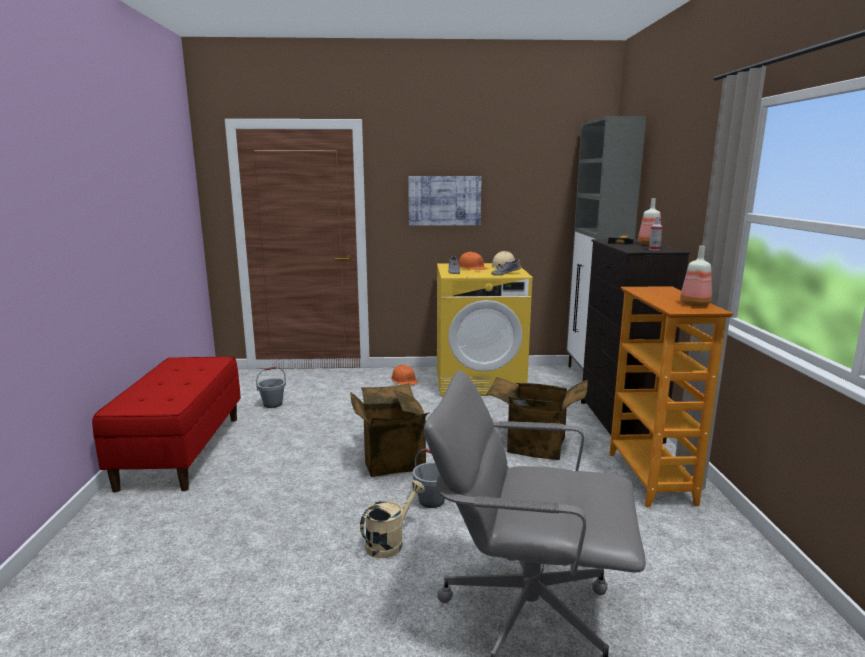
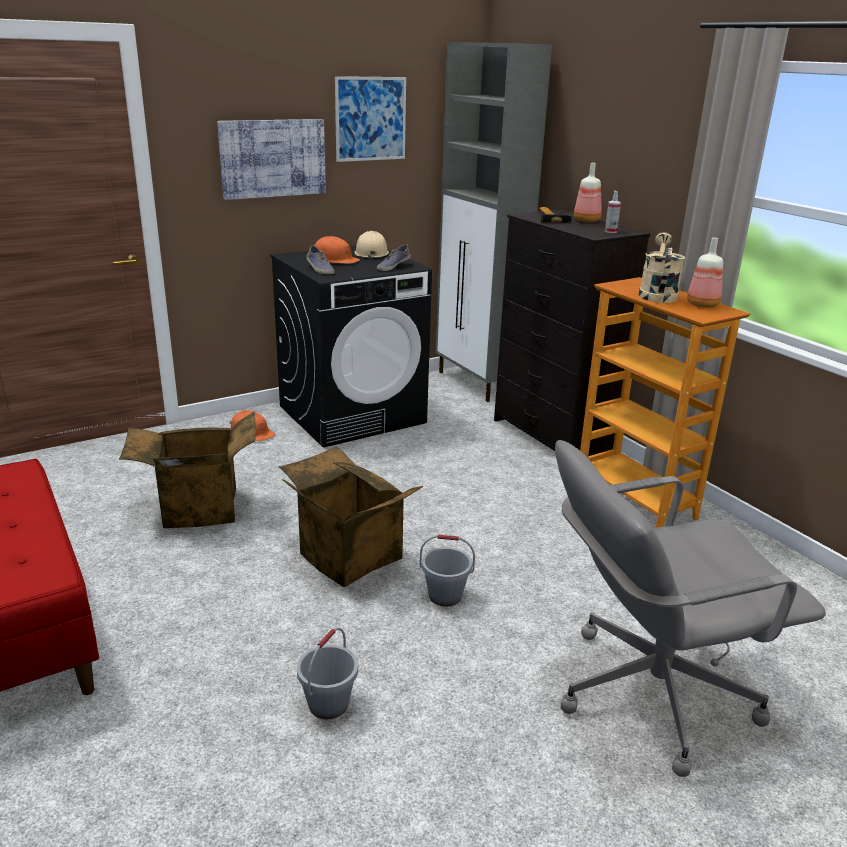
camera: 30 degrees left, 10 degrees up
(273, 404) = (86, 515): grey bucket -> grey bucket (328, 704)
(390, 541) = (447, 664): beige watering can -> beige watering can (657, 294)
(479, 381) = (352, 414): yellow washing machine -> black washing machine
(518, 176) = (370, 119): none -> picture
(534, 446) = (494, 491): cardboard box -> cardboard box (199, 510)

